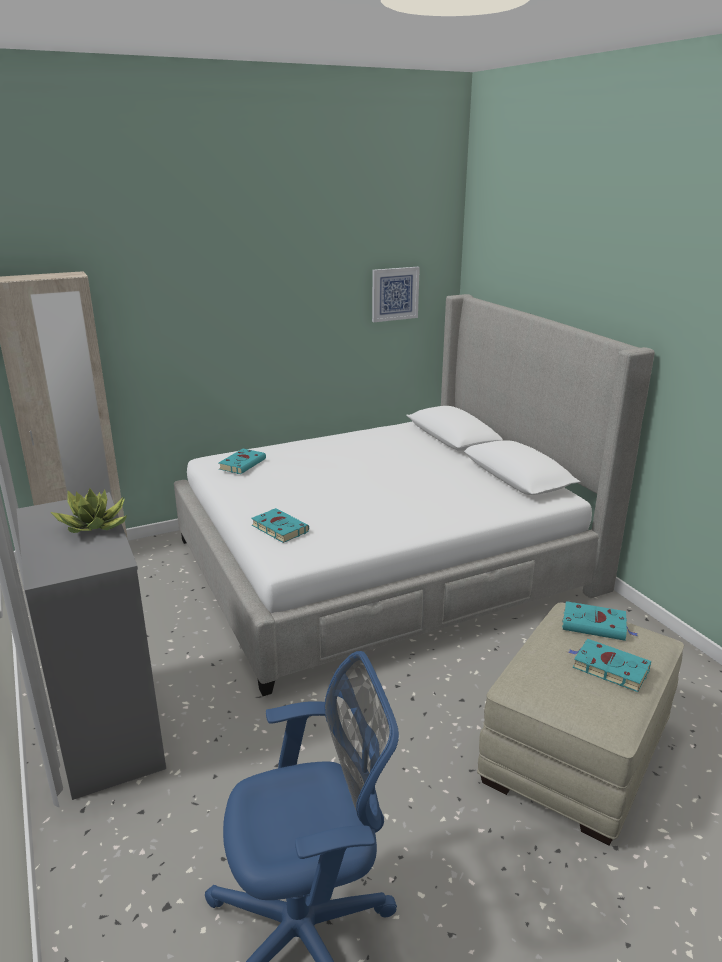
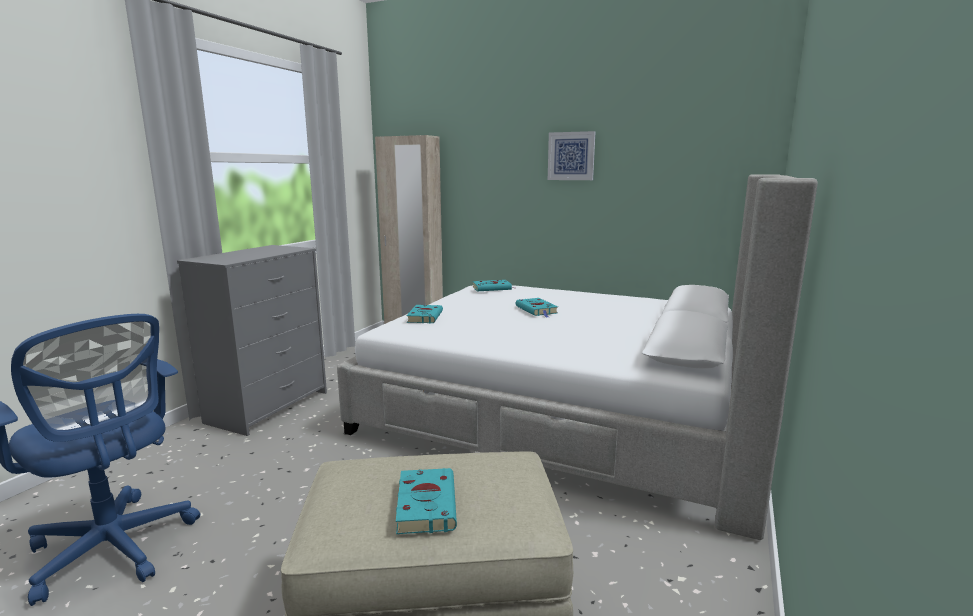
camera: 50 degrees right, 10 degrees down
(94, 526) = (266, 253): potted plant -> none
(394, 294) = (696, 172): picture -> picture (571, 156)
(596, 625) = (503, 475): turquoise book -> turquoise book (537, 310)

